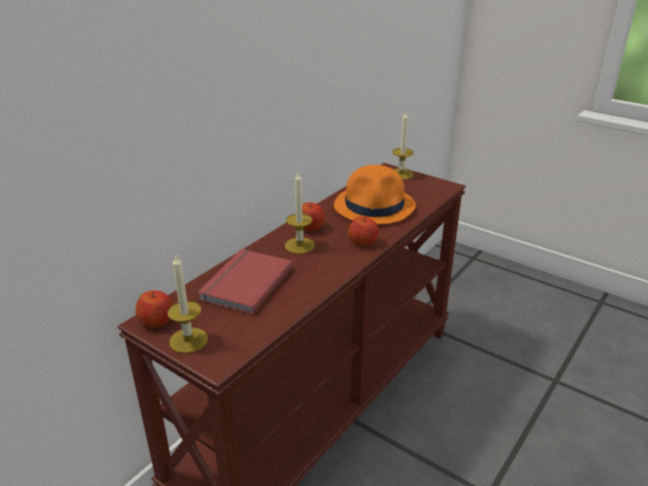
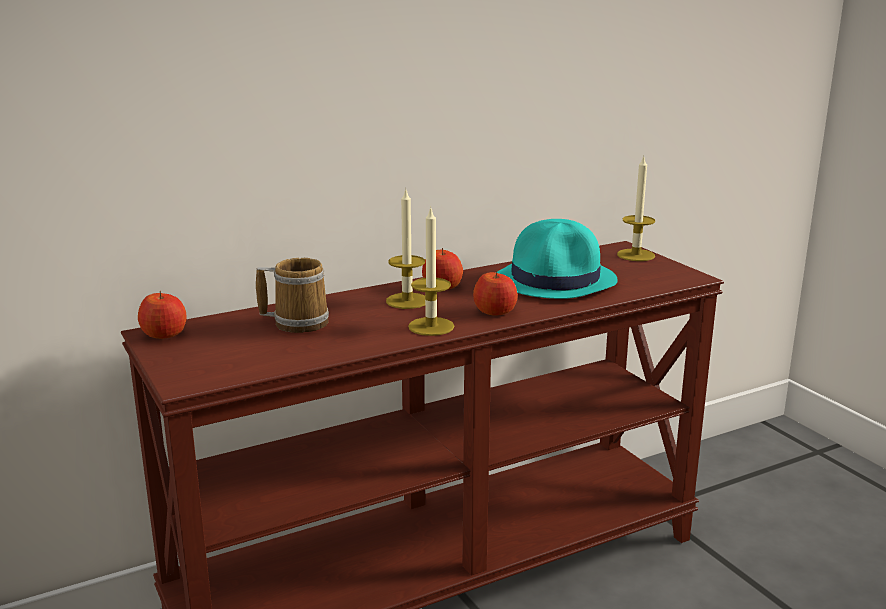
camera: 25 degrees right, 10 degrees down
(188, 340) = (177, 357): candle -> candle (431, 326)
(244, 283) = (298, 322): red book -> mug
(375, 206) = (556, 281): orange hat -> turquoise hat

